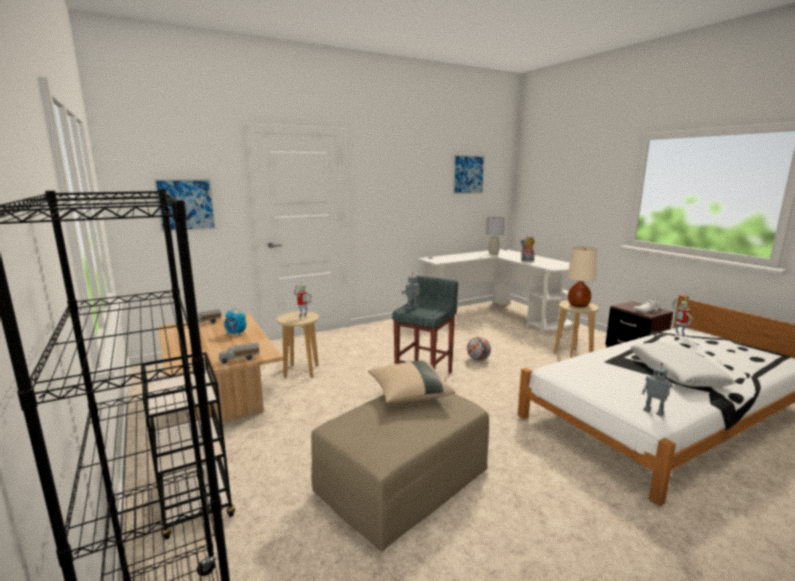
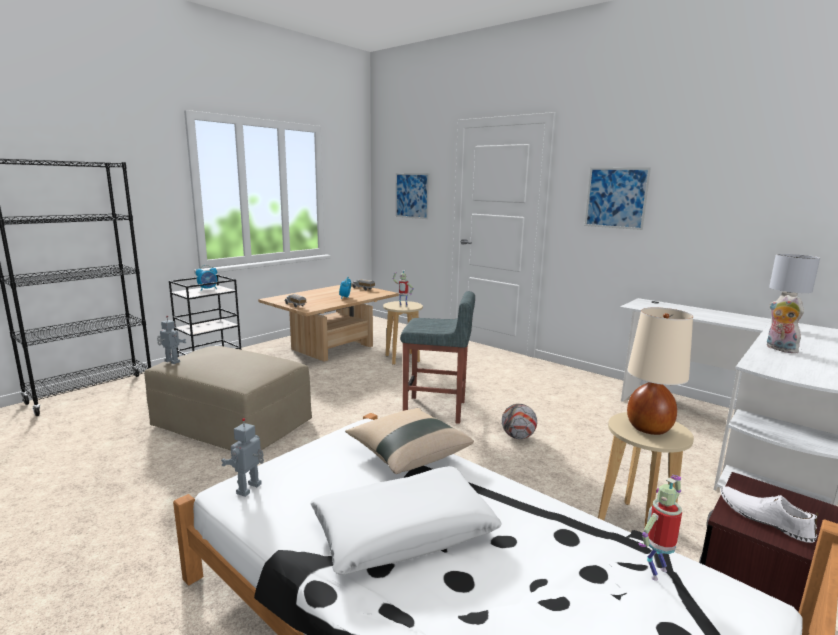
camera: 70 degrees right, 0 degrees up
(173, 385) = (208, 289): none -> alarm clock
(409, 394) = (262, 359): beige pillow -> beige pillow (407, 454)
(412, 308) = (429, 321): toy robot -> toy robot (171, 362)
(468, 174) = (779, 171): picture -> picture (616, 198)

